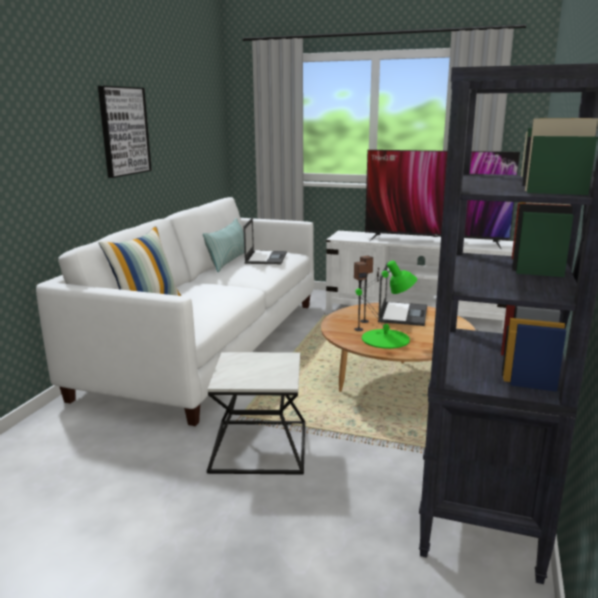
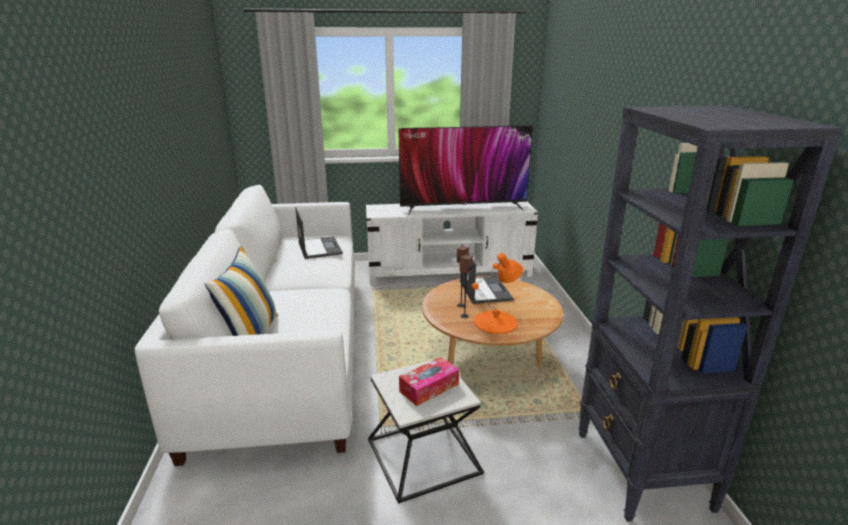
camera: 25 degrees left, 5 degrees up
(124, 131) = (164, 135): picture -> none
(228, 261) = (283, 257): pillow -> none
(261, 370) = (429, 388): none -> tissue box
(386, 339) = (496, 322): green table lamp -> orange table lamp

